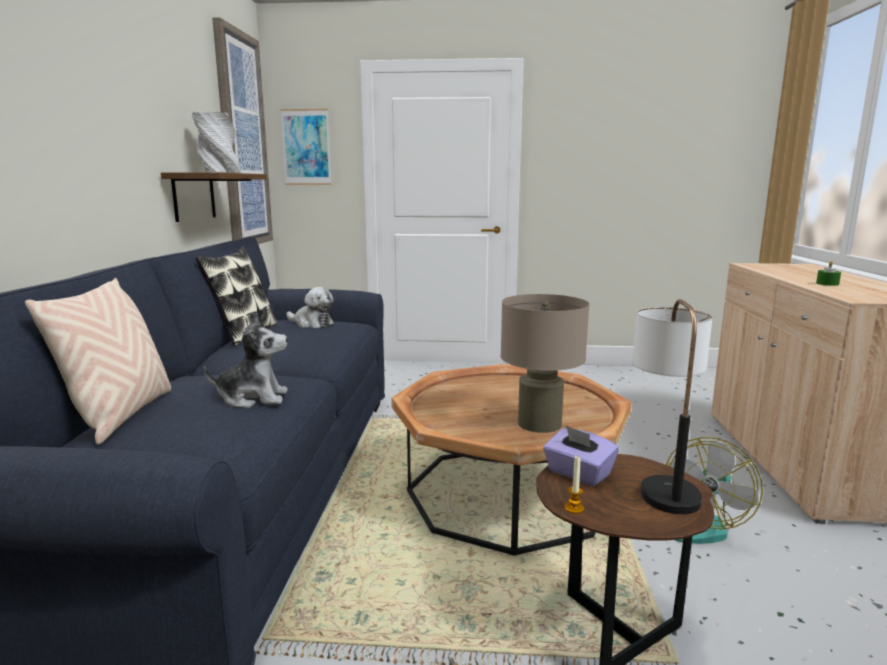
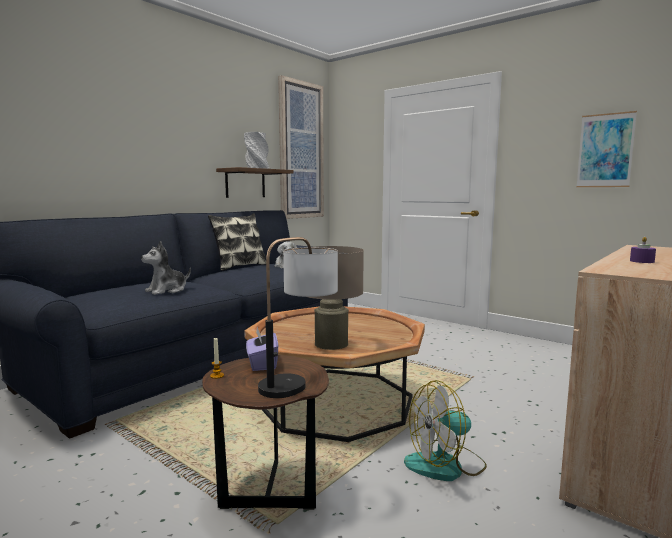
camera: 35 degrees right, 5 degrees down
(121, 415) = (108, 288): beige pillow -> none
(253, 398) = (167, 290): plush toy -> plush toy turned 105 degrees clockwise
(306, 147) = (350, 153): picture -> picture (605, 150)
(827, 284) = (642, 261): green candle -> purple candle

